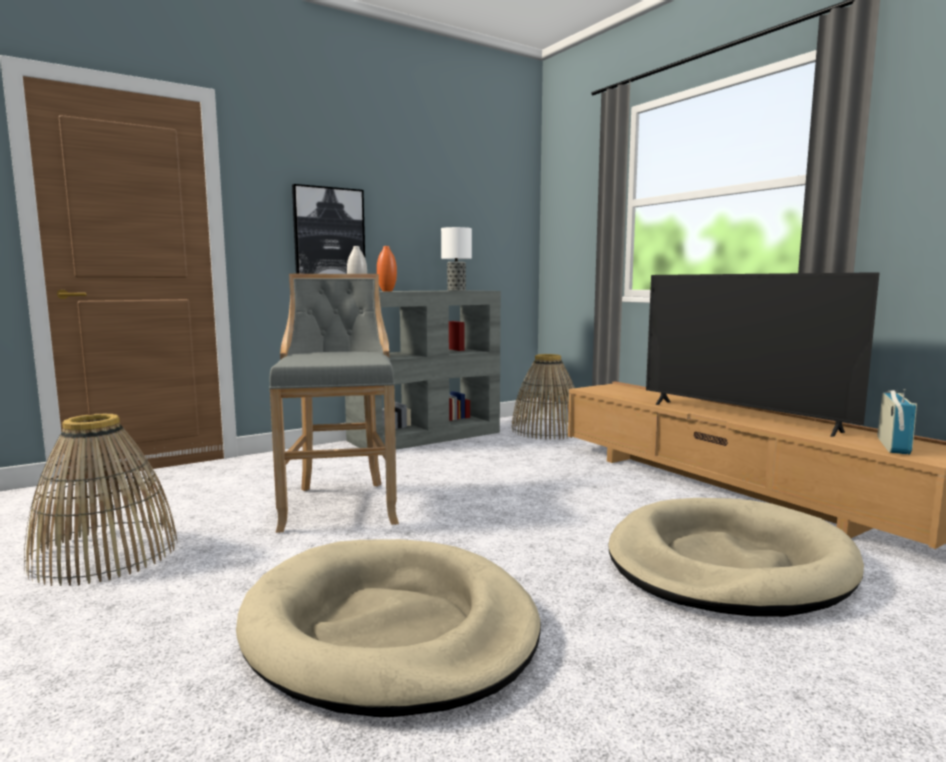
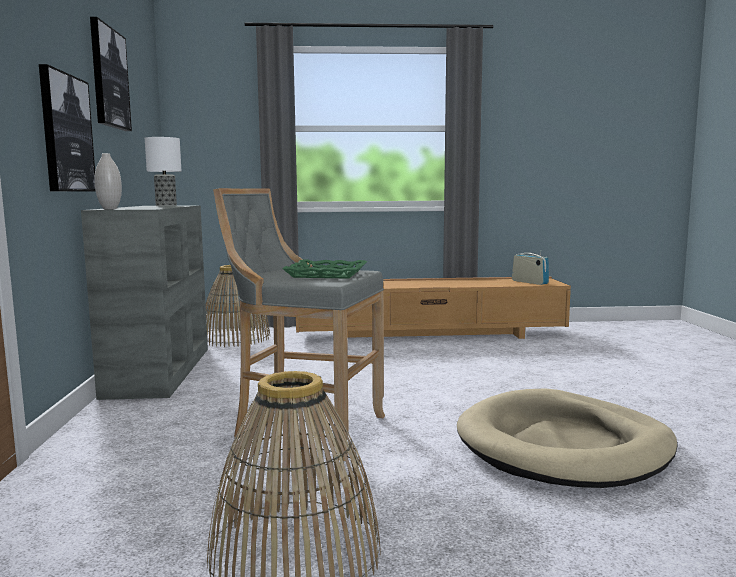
camera: 60 degrees left, 0 degrees up
(341, 358) = (327, 274): none -> green tray
(387, 291) = (143, 208): orange vase -> none
(417, 181) = (109, 78): none -> picture
(727, 564) = (534, 362): beige dog bed -> none
(740, 417) = (443, 284): television -> none

